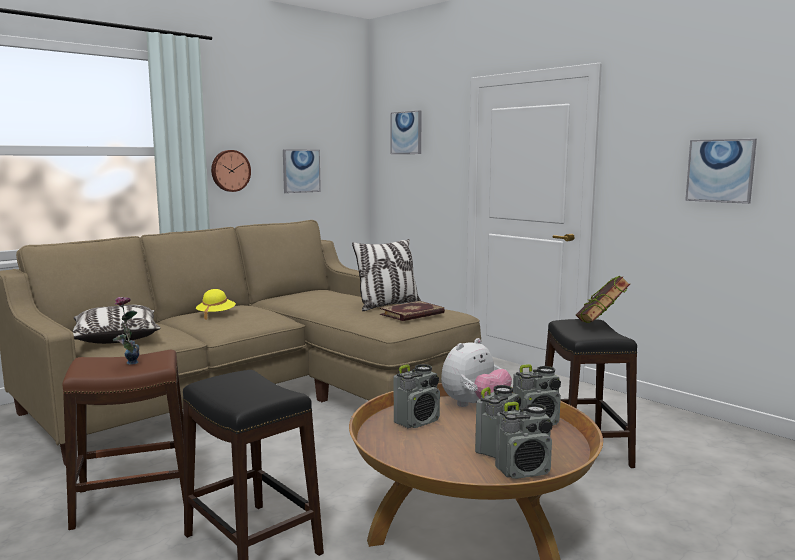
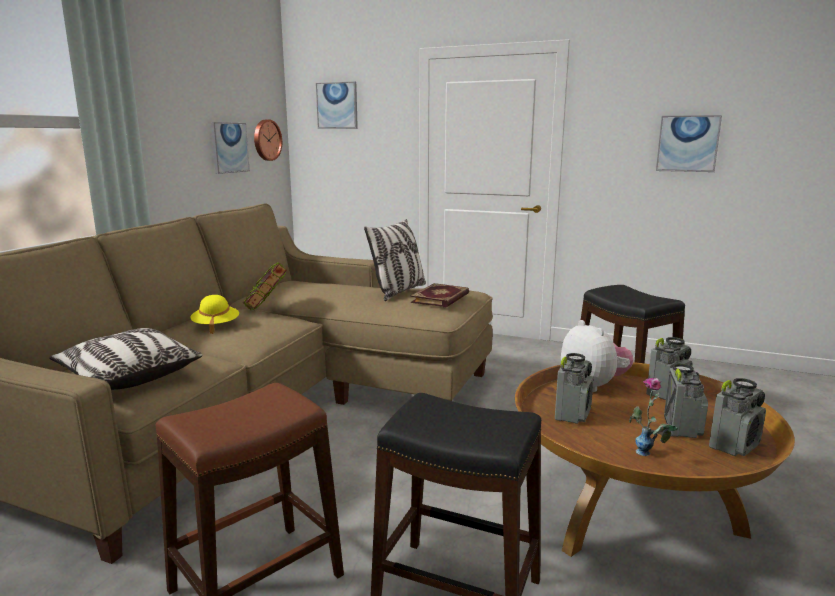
camera: 25 degrees left, 5 degrees up
(128, 365) = (259, 416): vase -> vase (648, 458)
(230, 170) = (160, 148): wall clock -> wall clock (266, 140)
(474, 405) = (593, 385): plush toy -> plush toy turned 45 degrees counterclockwise
(600, 325) = (635, 290): book -> book (266, 310)

